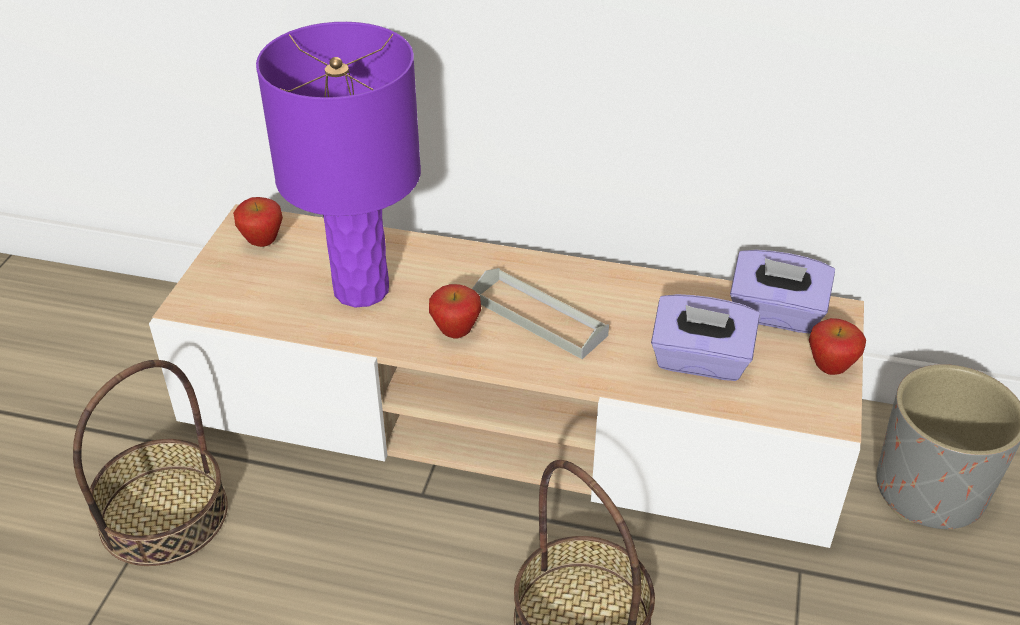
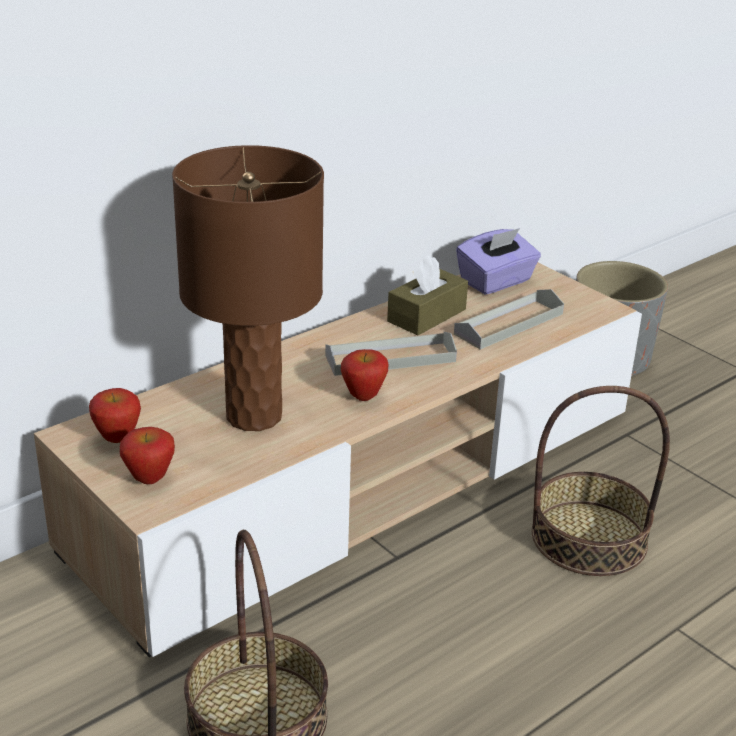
camera: 55 degrees left, 10 degrees down
(361, 290) = (254, 416): purple table lamp -> brown table lamp
(645, 302) = (426, 315): none -> brown tissue box
(700, 361) = (509, 324): purple tissue box -> grey tray
(830, 368) = (565, 289): apple -> apple (149, 479)

